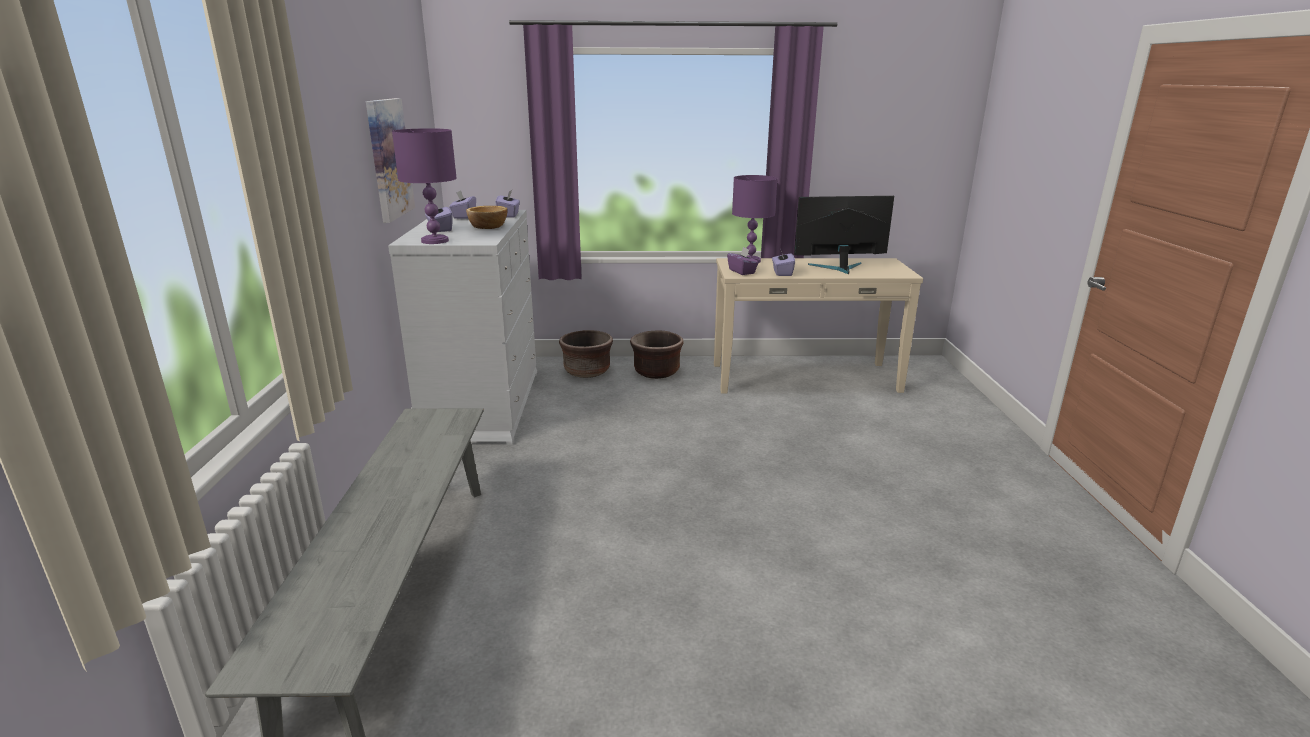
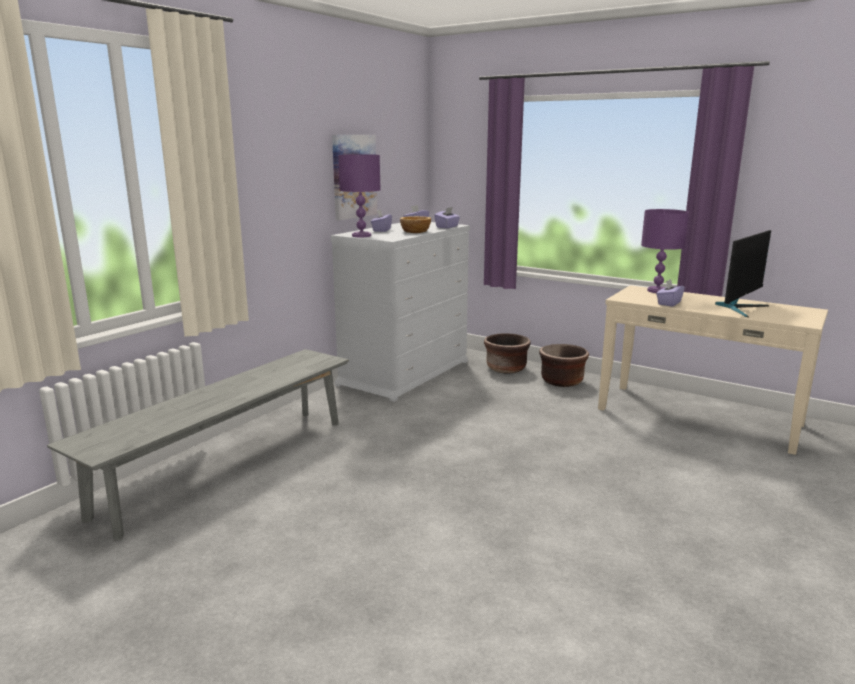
camera: 35 degrees right, 5 degrees down
(742, 271) = (631, 297): purple tissue box -> none
(839, 268) = (739, 308): monitor -> monitor turned 105 degrees clockwise

